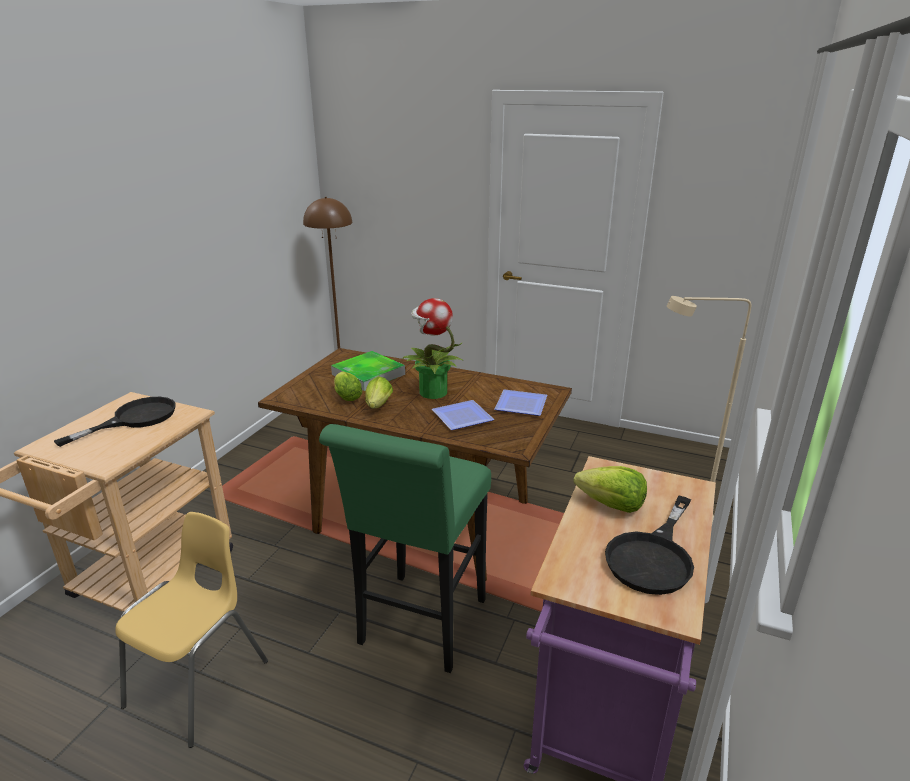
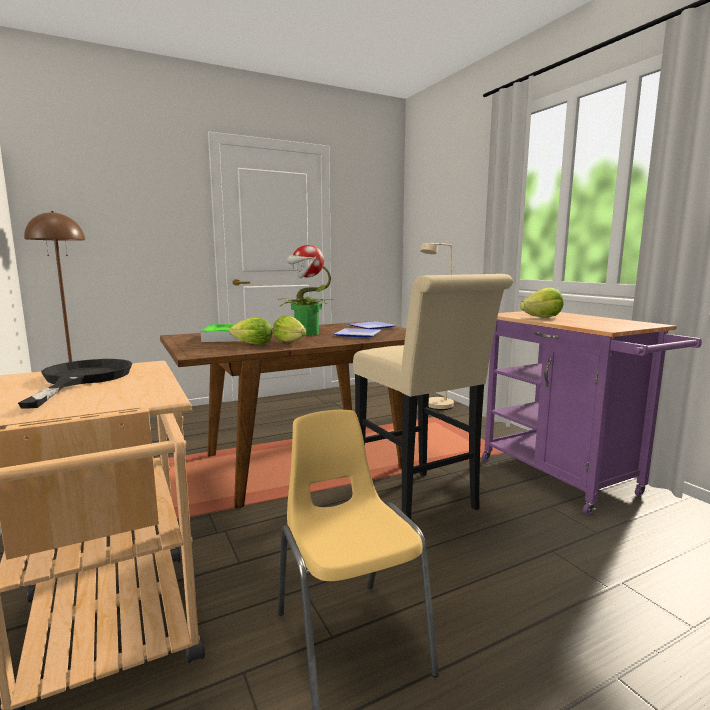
camera: 50 degrees left, 15 degrees down
(419, 628) = (420, 504): green stool -> beige stool
(653, 556) = (599, 320): black frying pan -> none

